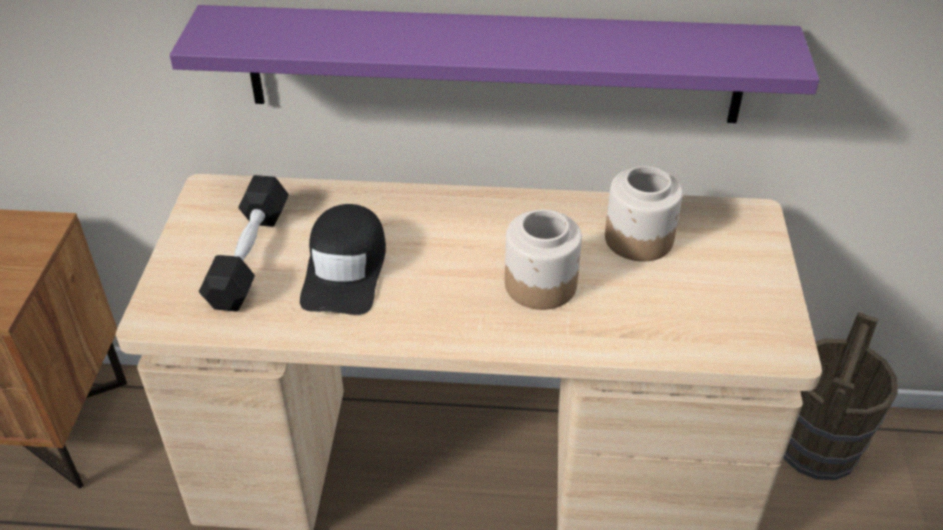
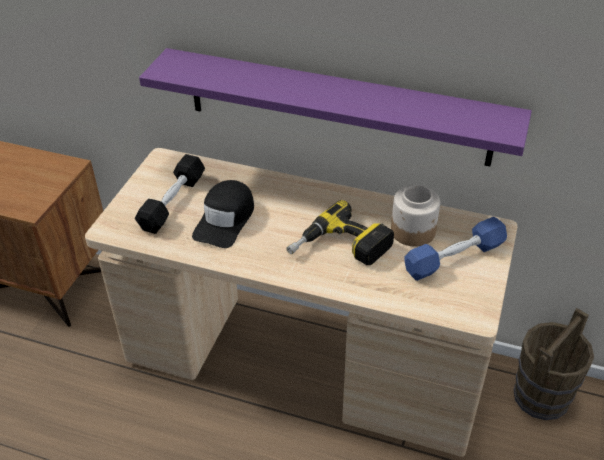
camera: 15 degrees right, 0 degrees up
(541, 284) = (339, 249): jar -> power drill
(714, 268) = (454, 258): none -> blue dumbbell

